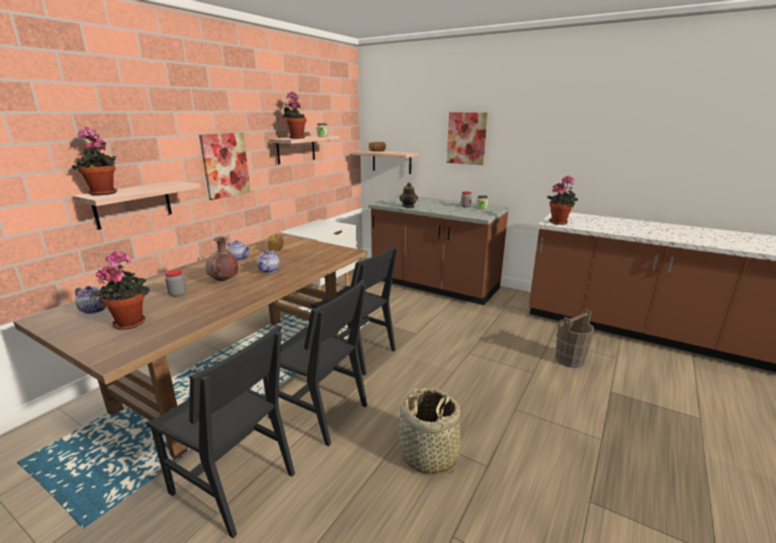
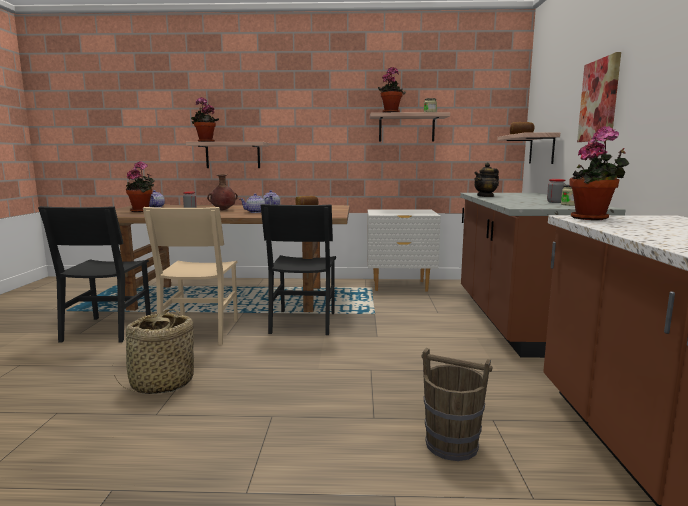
camera: 60 degrees right, 10 degrees down
(225, 165) = (316, 135): picture -> none
(318, 411) = (200, 331): black chair -> beige chair

